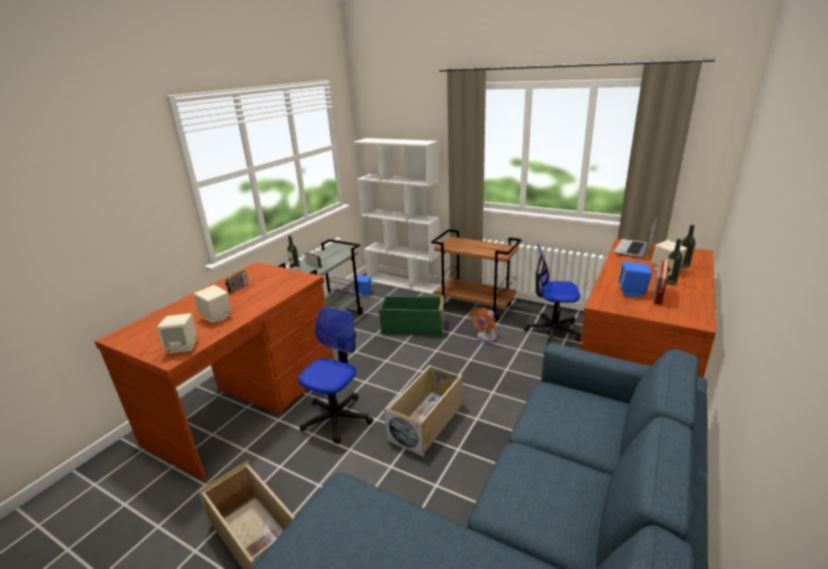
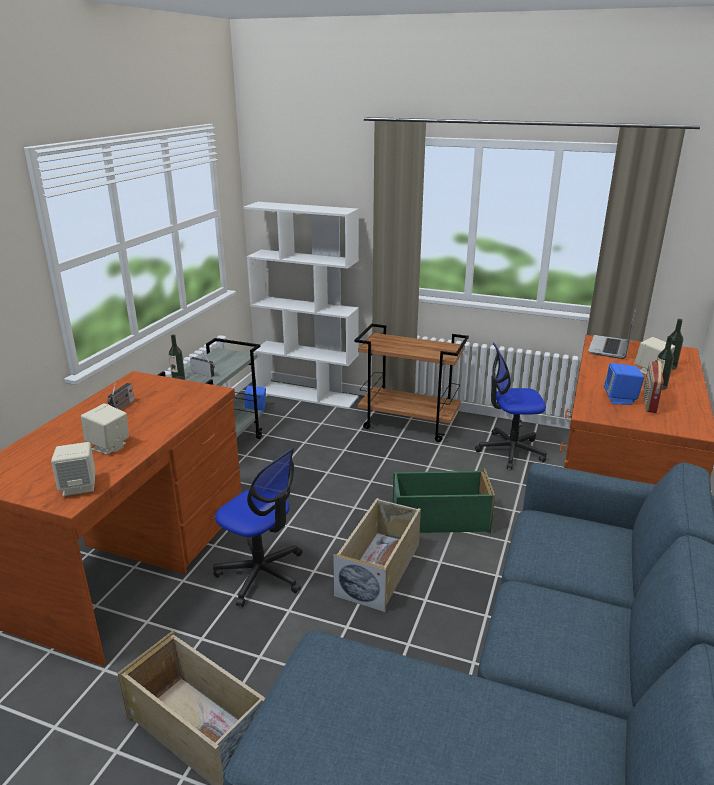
camera: 10 degrees left, 0 degrees up
(336, 418) = (261, 574): office chair -> office chair turned 105 degrees clockwise
(412, 327) = (333, 453): green storage box -> green storage box (439, 519)
(485, 337) = (430, 462): orange fan -> none

